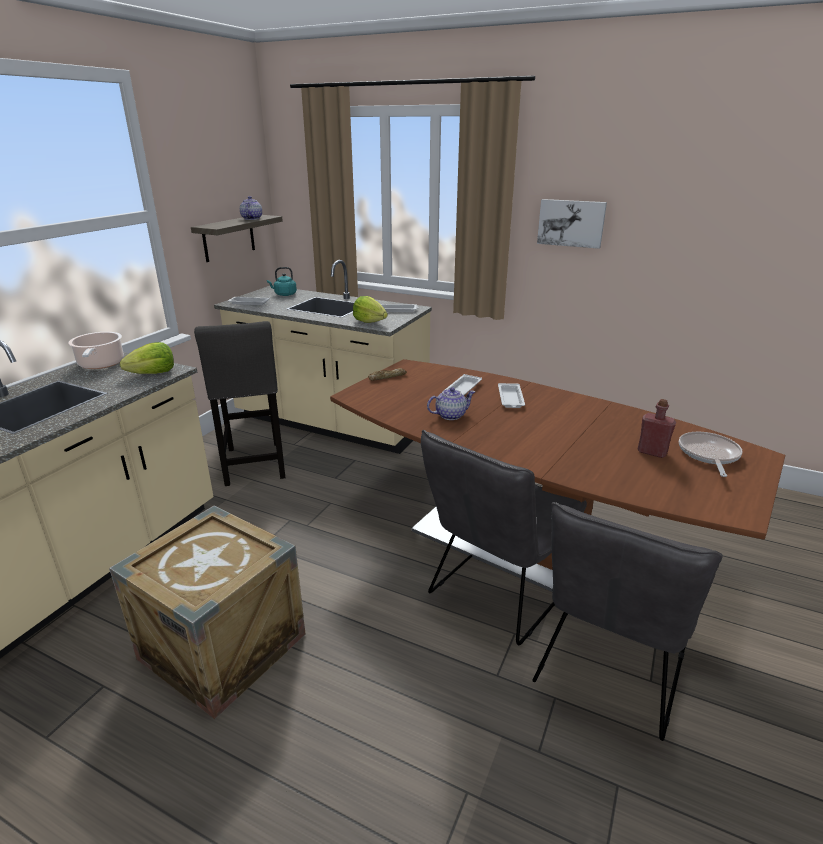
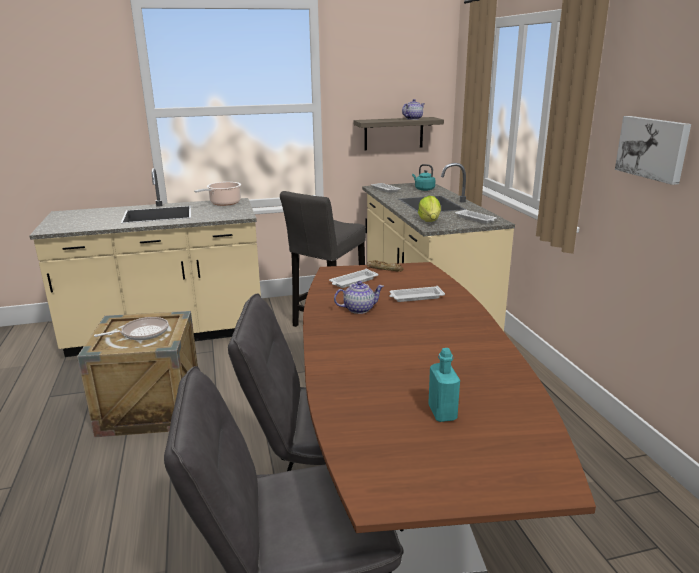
camera: 50 degrees right, 5 degrees down
(153, 373) = (230, 215): lettuce -> none
(450, 415) = (359, 309): teapot -> teapot turned 45 degrees counterclockwise
(510, 399) = (434, 319): white tray -> white tray (353, 281)
(652, 452) = (442, 413): red bottle -> turquoise bottle
(708, 455) = (494, 448): frying pan -> frying pan (142, 333)

